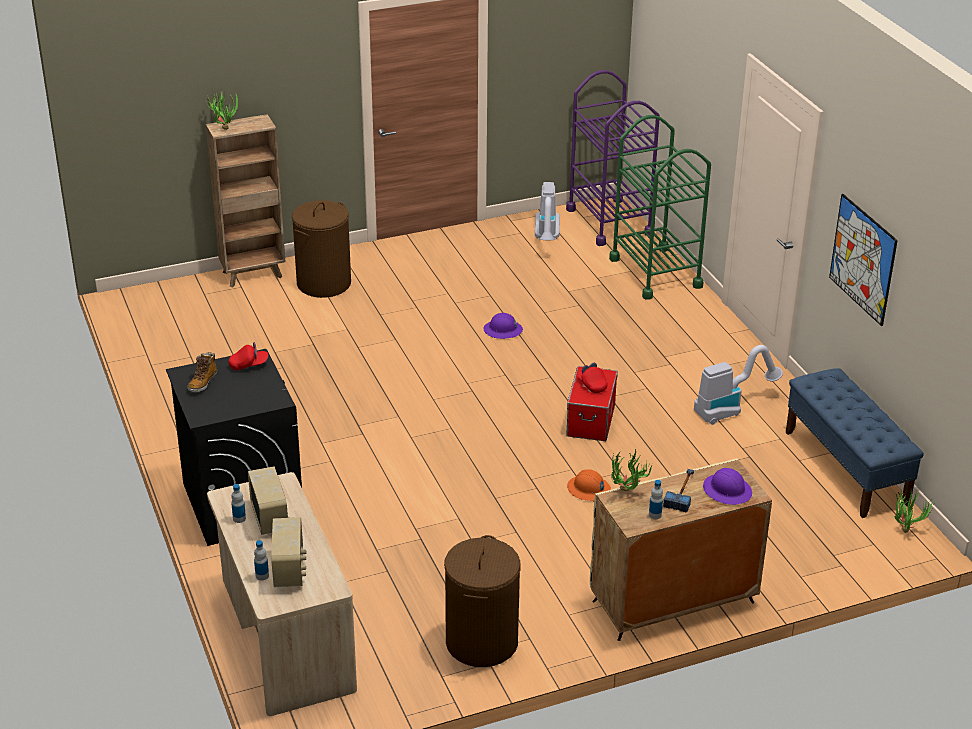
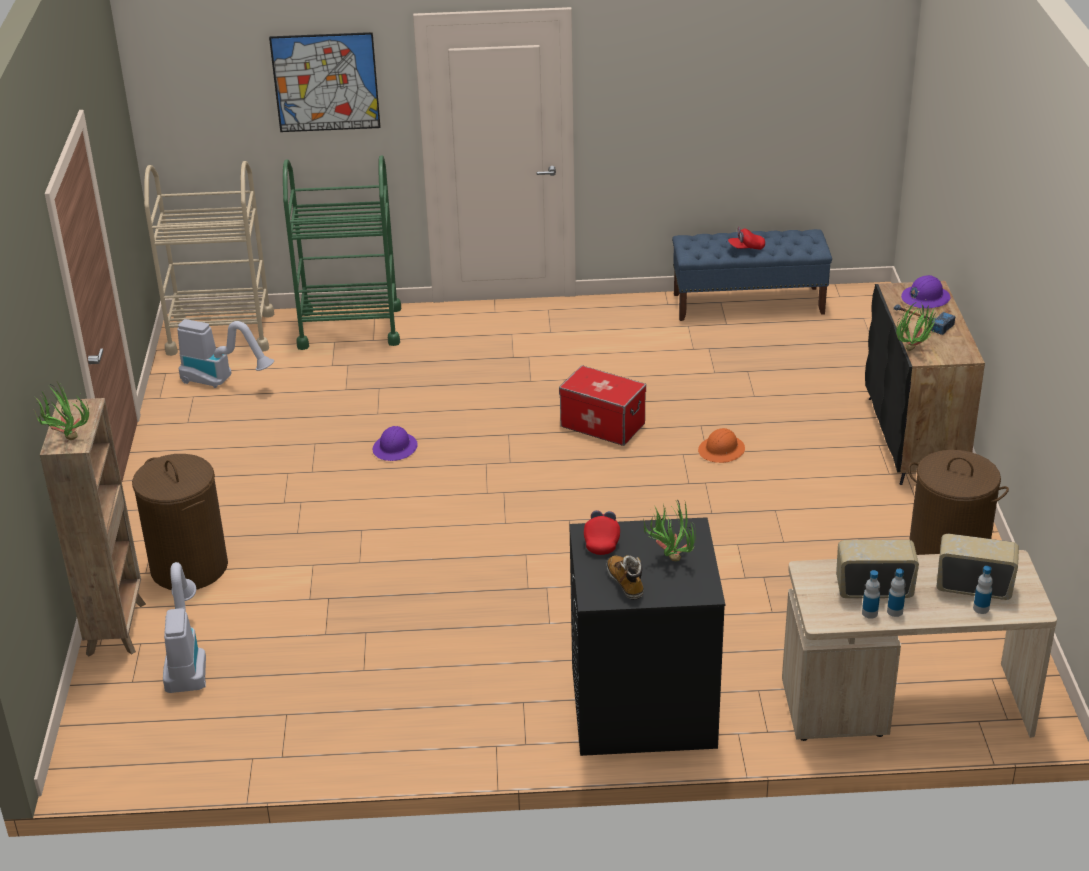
camera: 70 degrees left, 0 degrees up
(203, 382) = (625, 582): boot -> boot turned 150 degrees counterclockwise
(591, 384) = (599, 385): red cap -> red cap (746, 248)
(609, 222) = (220, 333): purple cart -> beige cart
(655, 515) = (953, 341): bottle -> bottle (895, 611)
(672, 602) = (914, 439): beige cabinet -> black cabinet
(731, 408) = (625, 340): vacuum cleaner -> vacuum cleaner (186, 660)
(862, 259) = (680, 113): picture -> picture (325, 82)
(906, 528) = (846, 297): potted plant -> potted plant (669, 557)

